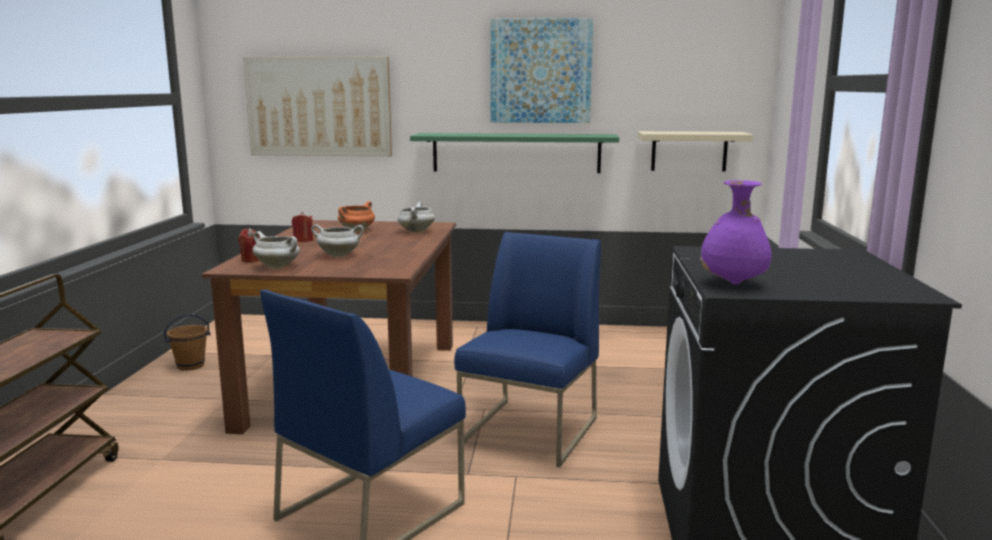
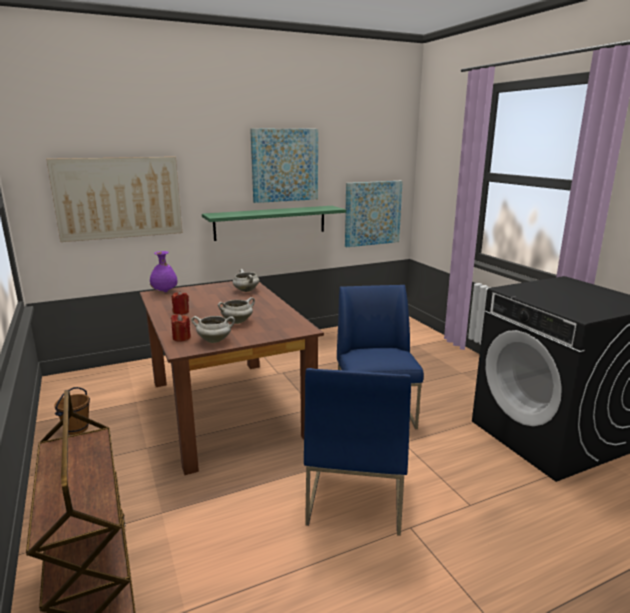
camera: 30 degrees left, 5 degrees up
(356, 230) = (202, 296): orange cooking pot -> none
(689, 151) = (372, 213): beige shelf -> picture
(733, 284) = (574, 312): purple vase -> purple vase (164, 292)

